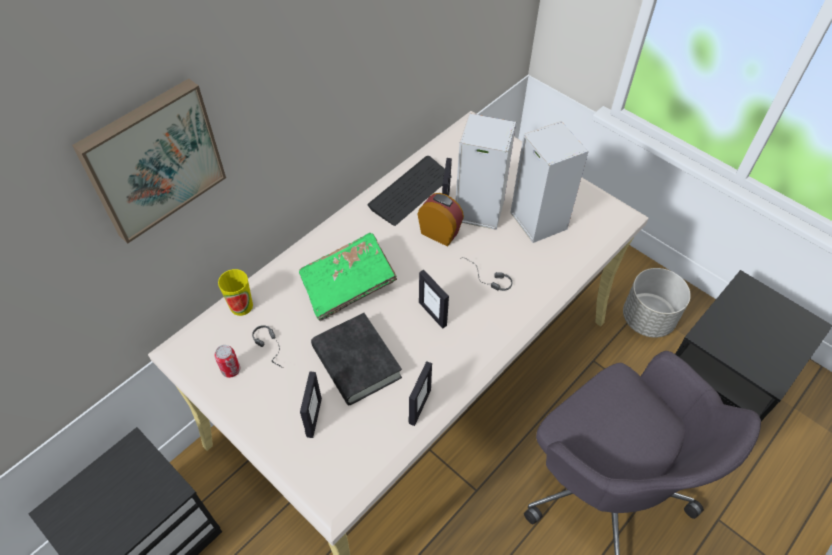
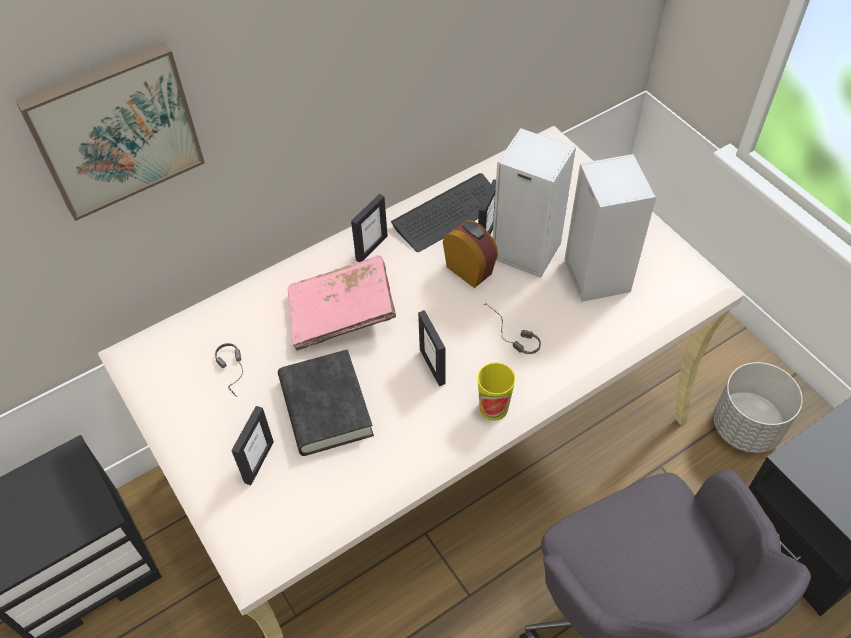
camera: 15 degrees right, 0 degrees up
(231, 370) = (181, 388): can -> none
(241, 306) = (213, 316): cup -> cup (493, 408)
(348, 285) = (342, 314): green book -> pink book
(419, 406) = (384, 474): picture frame -> picture frame (371, 248)

